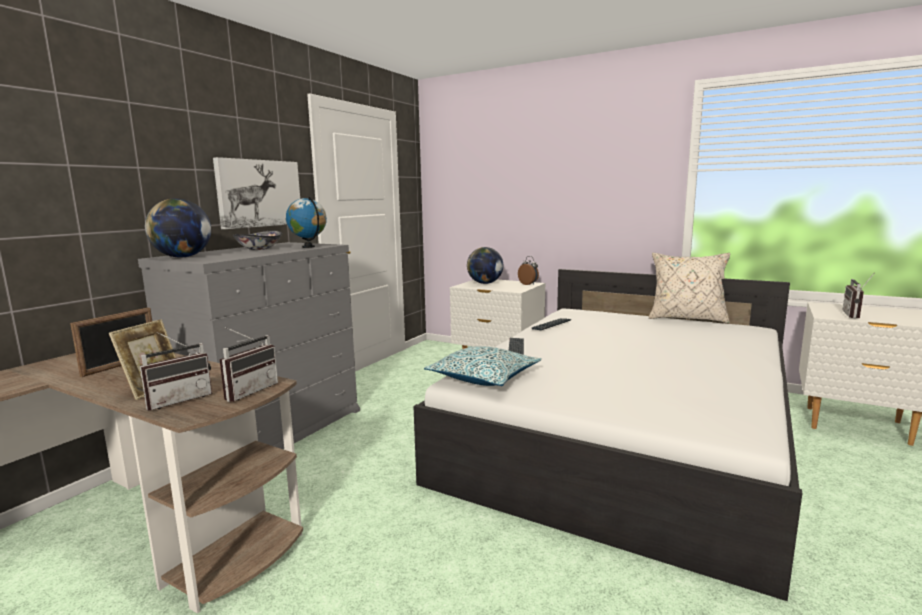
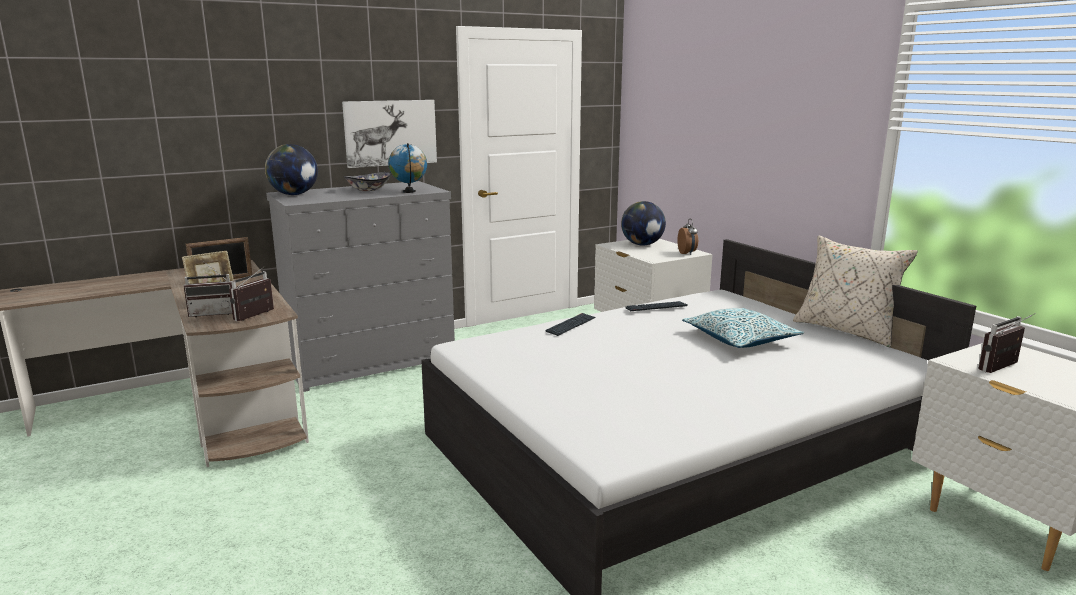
camera: 30 degrees right, 5 degrees up
(248, 391) = (257, 316): radio -> radio turned 150 degrees clockwise
(484, 377) = (488, 347): pillow -> pillow (740, 339)

